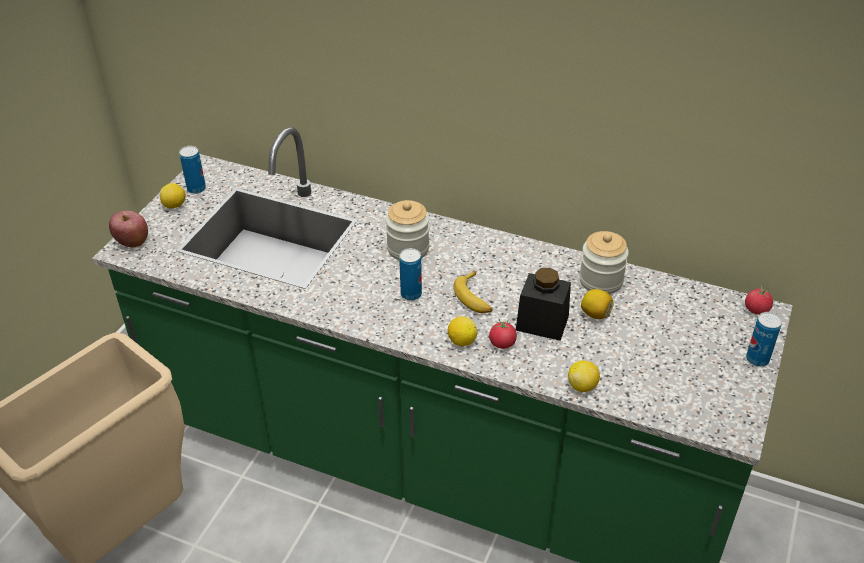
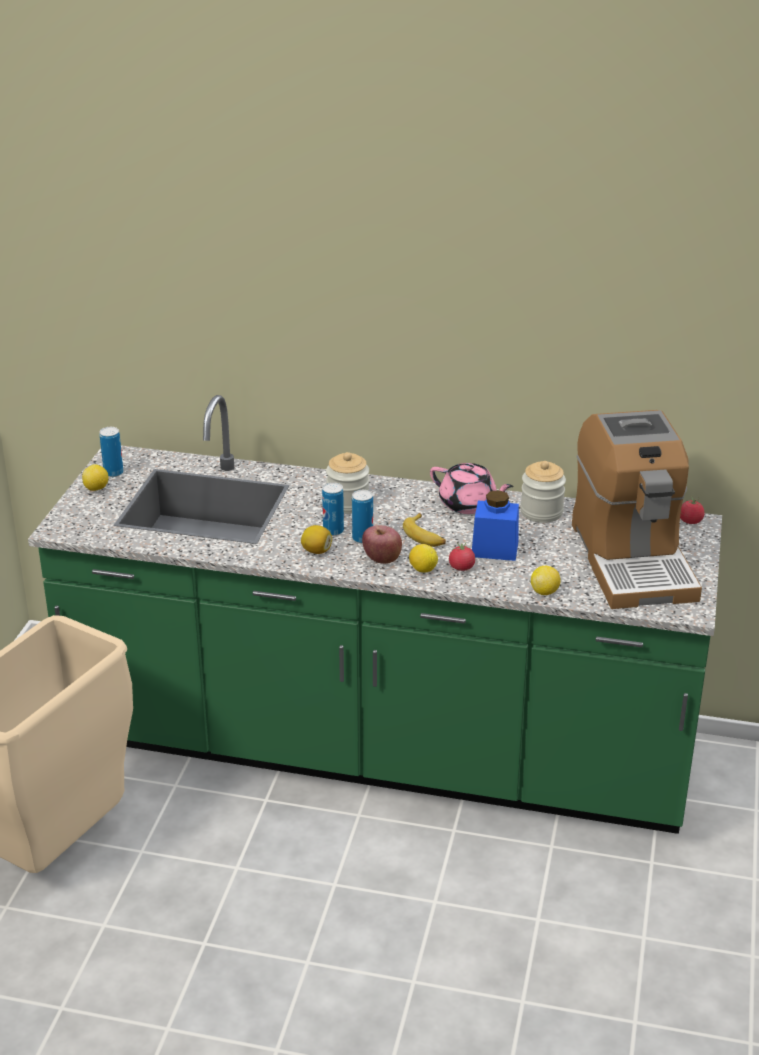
camera: 10 degrees left, 10 degrees down
(132, 242) = (64, 522): apple -> apple (382, 559)
(528, 263) = (468, 504): none -> pink teapot
(542, 323) = (494, 549): black jar -> blue jar
(595, 314) = (543, 538): lemon -> lemon (316, 551)
(684, 354) = (632, 560): none -> coffee machine
(757, 359) = (698, 557): can -> can (333, 531)

